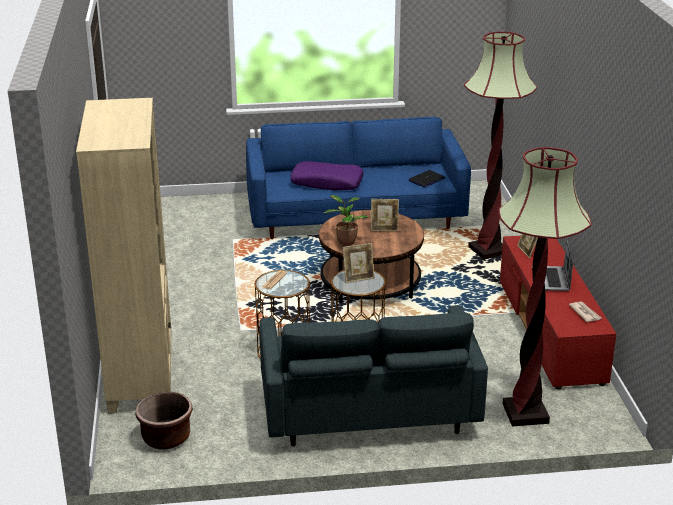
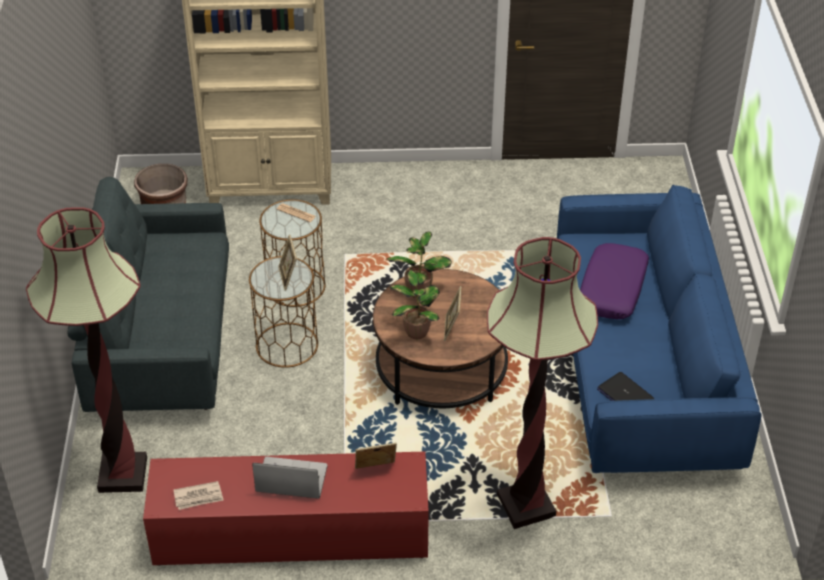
camera: 95 degrees right, 15 degrees up
(390, 241) = (416, 331): none -> potted plant

